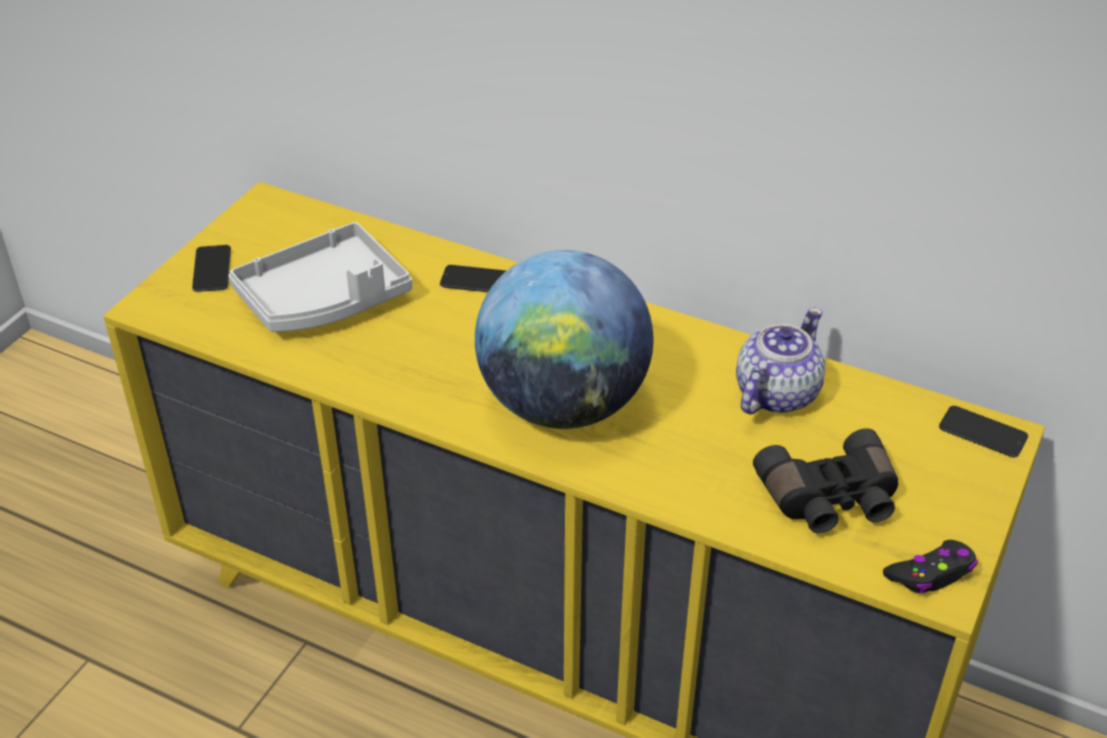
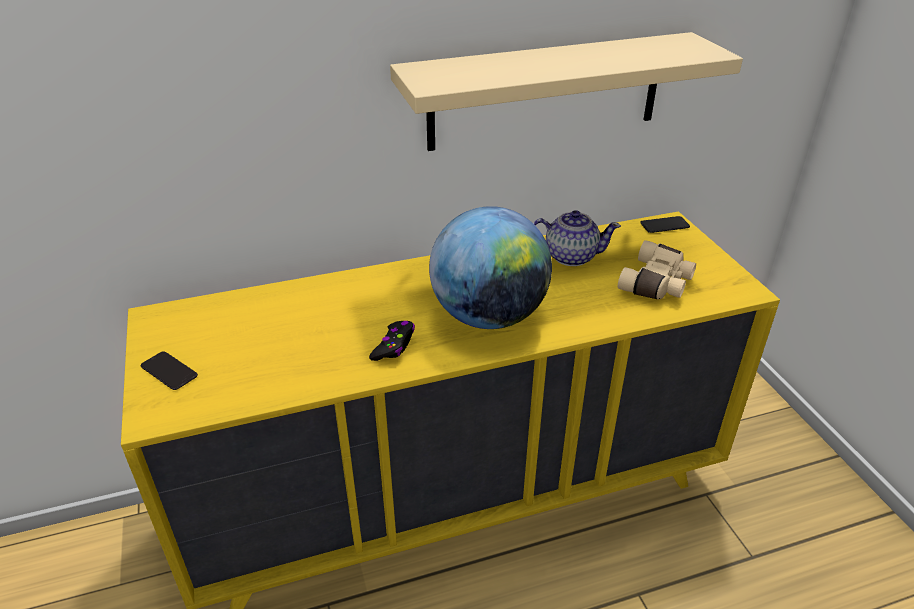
camera: 45 degrees left, 5 degrees down
(324, 299) = (275, 344): grey tray -> none
(478, 281) = (353, 287): phone -> none
(775, 394) = (570, 256): teapot -> teapot turned 105 degrees clockwise
(817, 133) = (546, 92): none -> beige shelf
(830, 500) = (657, 283): black binoculars -> beige binoculars
(931, 574) = (734, 287): black game controller -> black game controller (394, 346)

